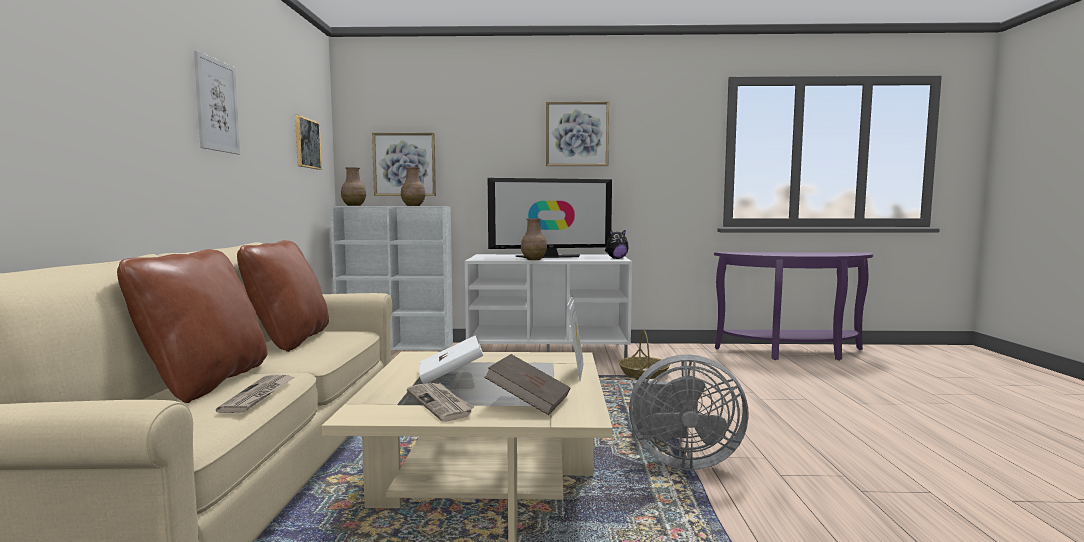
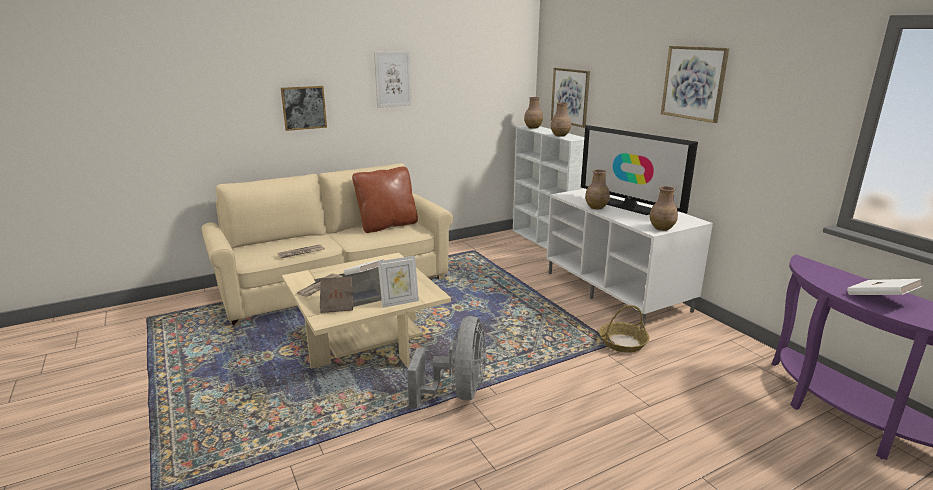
camera: 60 degrees right, 15 degrees up
(206, 382) = (312, 238): brown pillow -> none
(307, 143) = (494, 82): picture -> picture (304, 107)
(616, 258) = (662, 228): plush toy -> brown vase
(680, 460) = (457, 393): grey fan -> grey fan turned 150 degrees counterclockwise
(801, 254) = (880, 299): none -> white book

